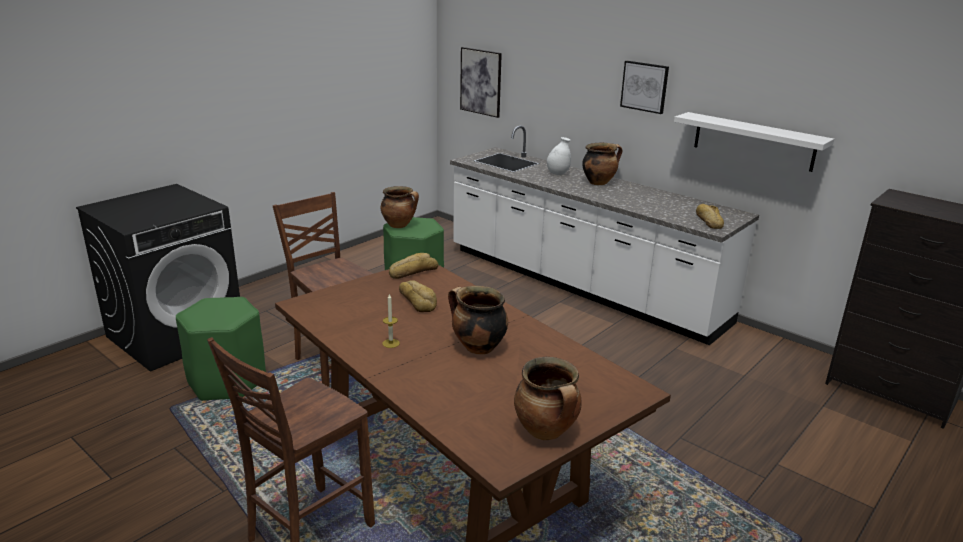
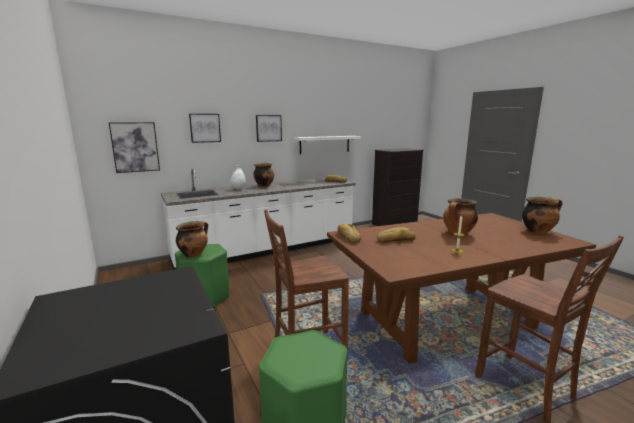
camera: 70 degrees left, 10 degrees down
(554, 70) = (205, 128): none -> picture

